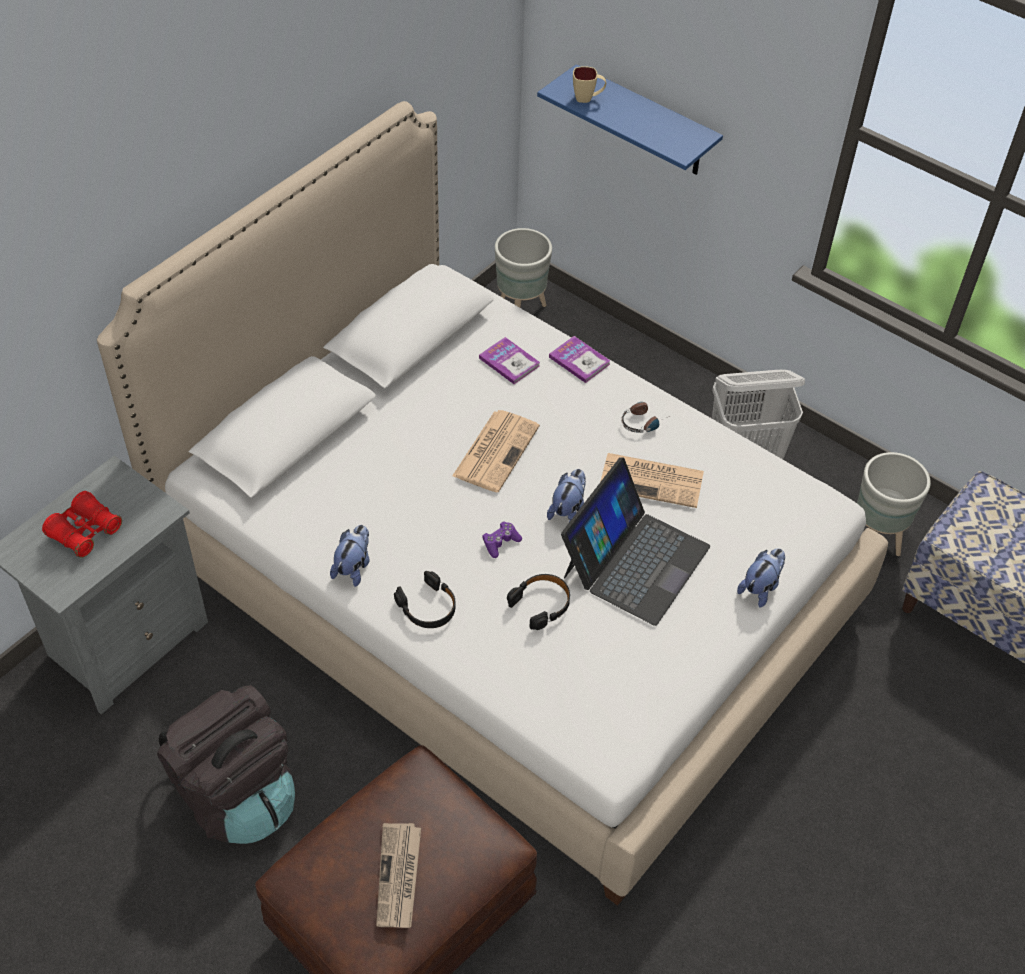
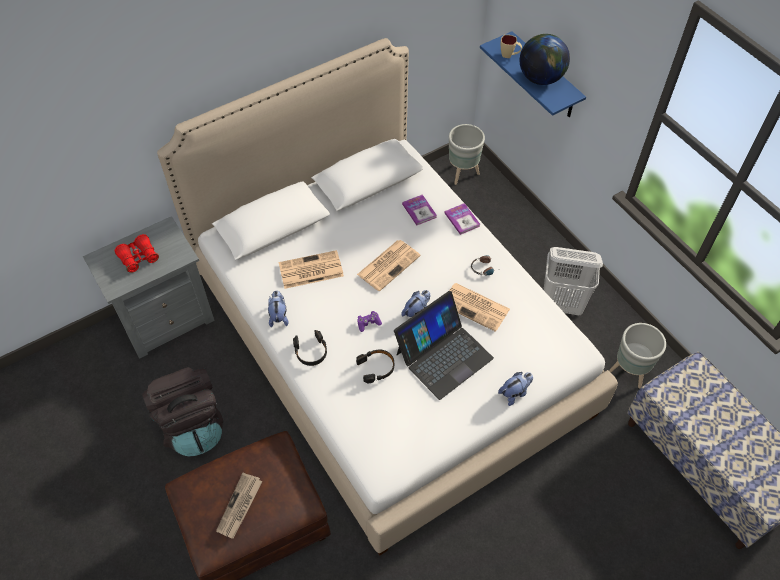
camera: 20 degrees right, 5 degrees up
(353, 567) = (278, 316): plush toy -> plush toy turned 45 degrees counterclockwise
(375, 487) = (310, 270): none -> newspaper
(647, 121) = (541, 78): none -> globe

